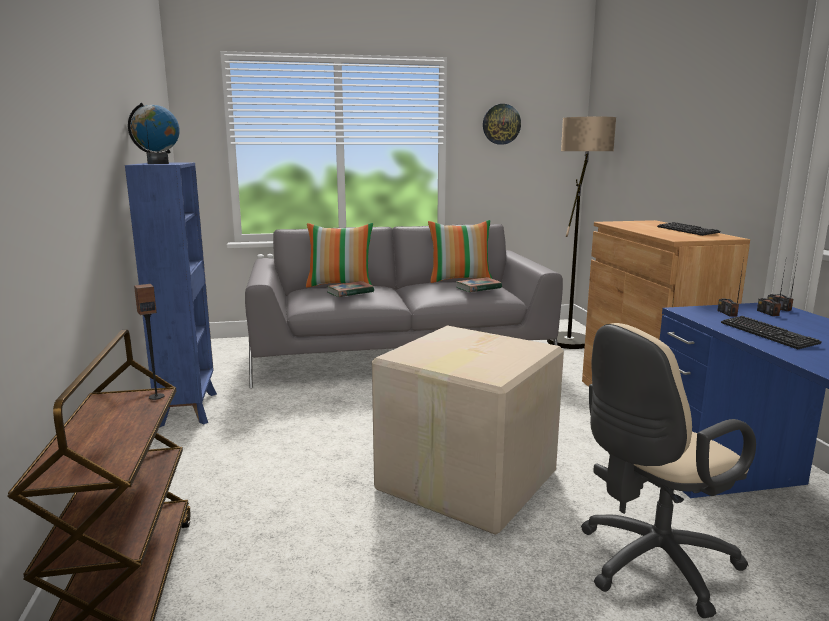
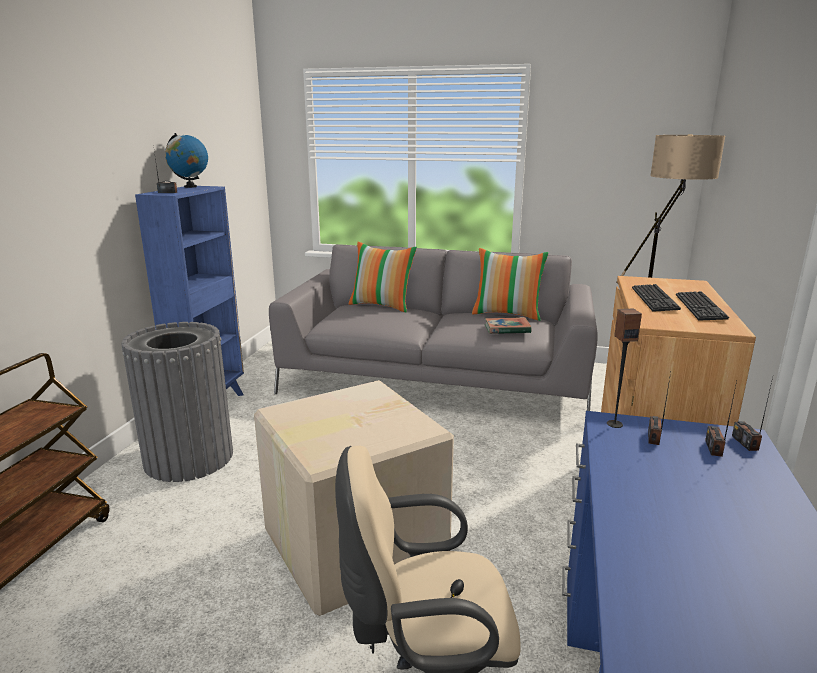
camera: 25 degrees right, 5 degrees up
(156, 396) = (59, 413): speaker -> speaker (614, 424)
(220, 455) = (189, 458): none -> grey trash can
(350, 292) = (375, 317): book -> none
(501, 124) = (592, 139): wall clock -> none
(767, 334) = (647, 486): keyboard -> keyboard (654, 299)

